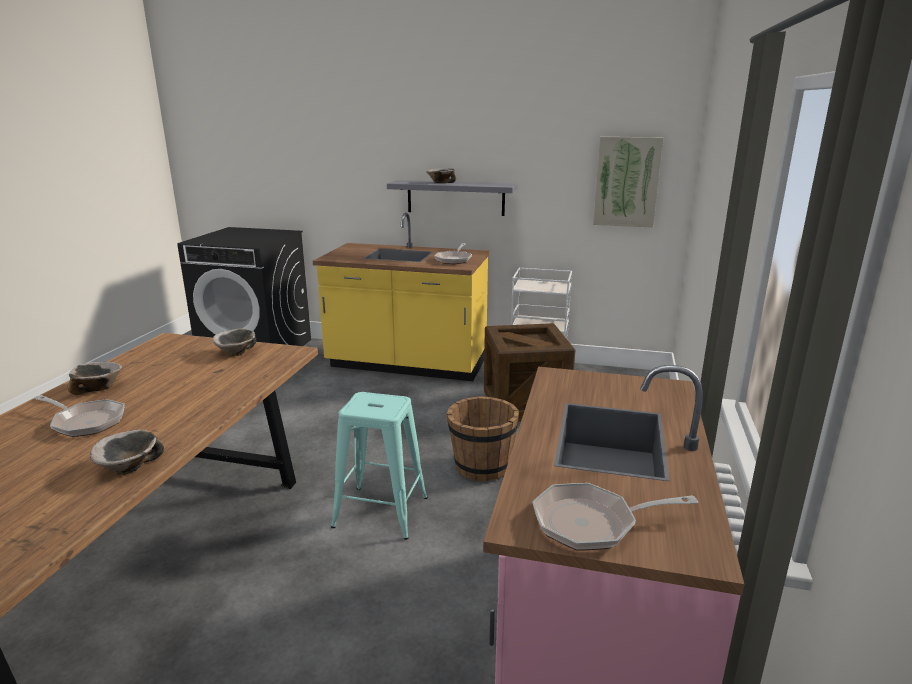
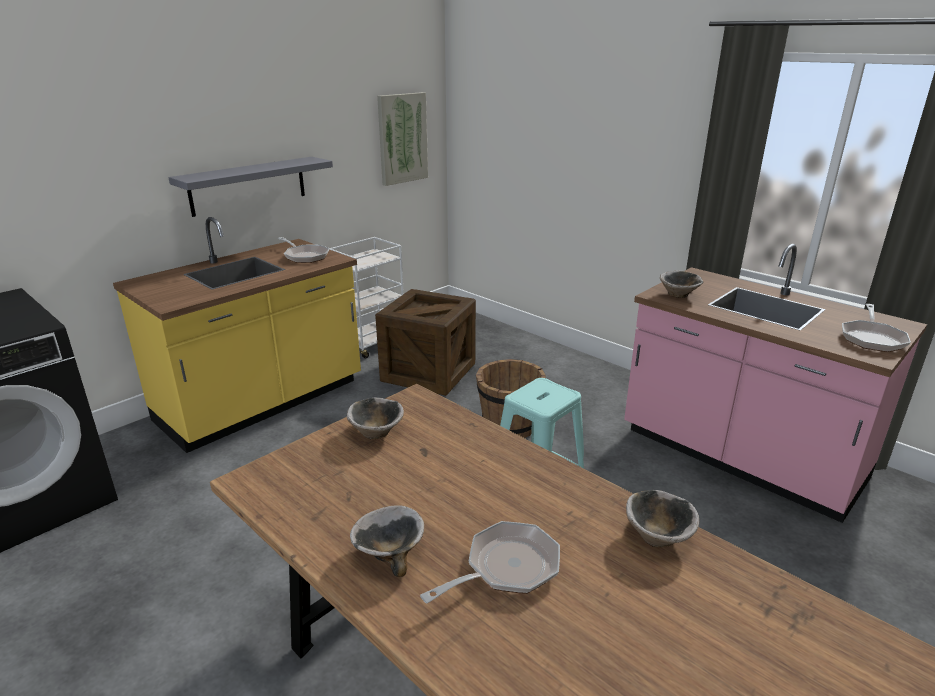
camera: 60 degrees left, 5 degrees up
(440, 182) = (240, 169): bowl -> bowl (679, 295)

